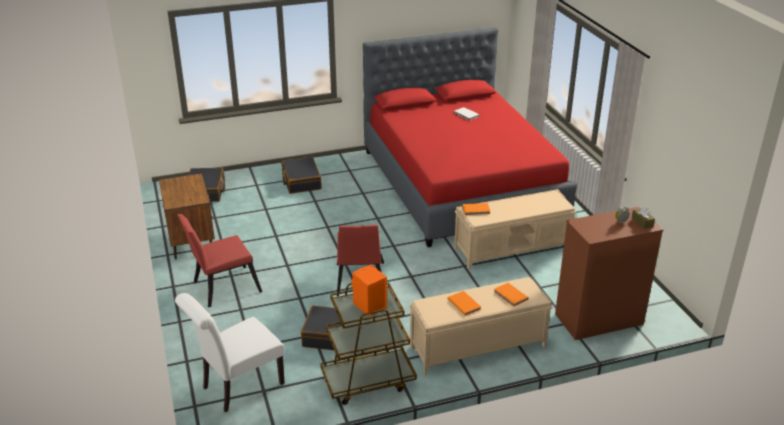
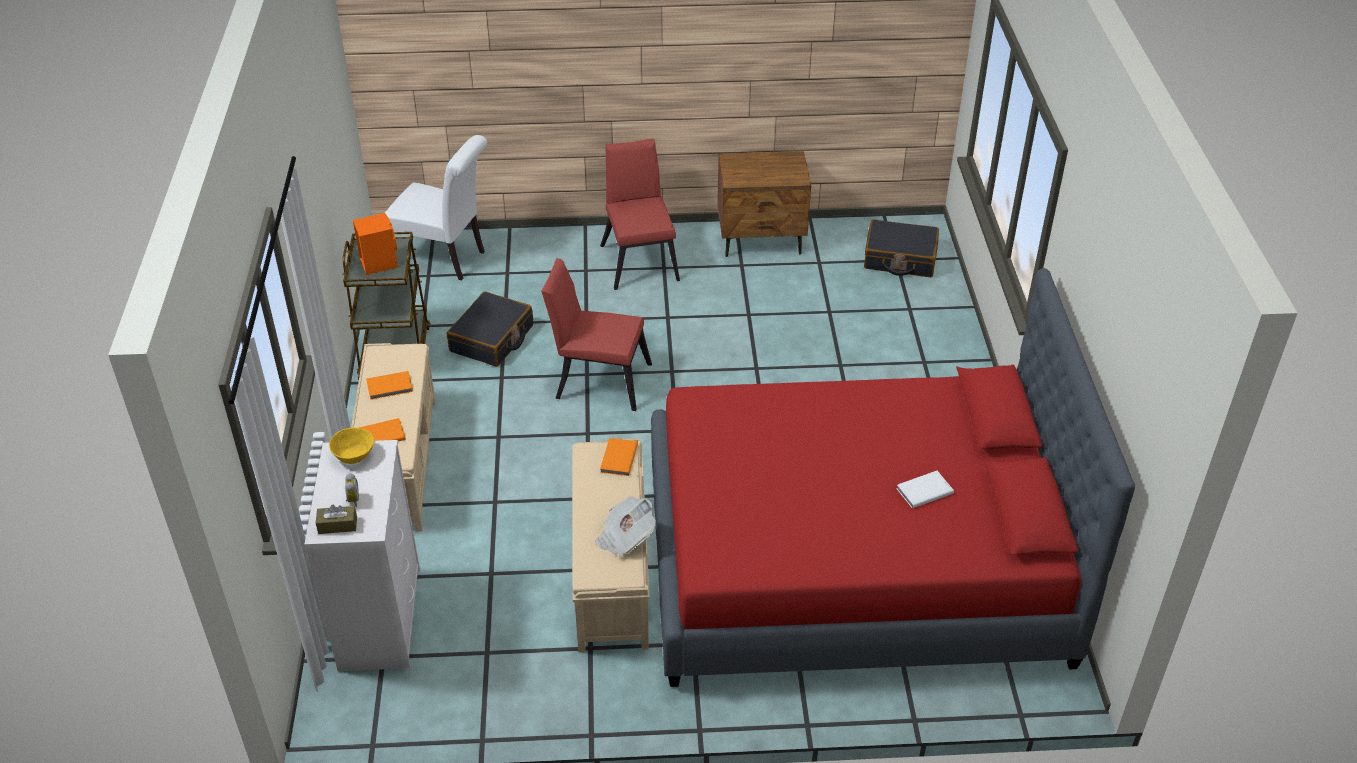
camera: 105 degrees right, 10 degrees up
(238, 387) = (444, 259): white chair -> white chair turned 135 degrees clockwise
(301, 181) = (910, 357): black suitcase -> none
(530, 199) = (625, 537): none -> newspaper
(590, 230) = (354, 456): none -> yellow bowl
(598, 319) = (380, 617): brown dresser -> white dresser

